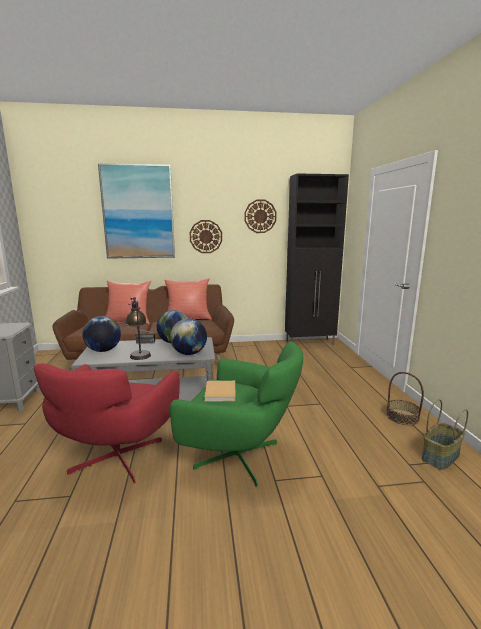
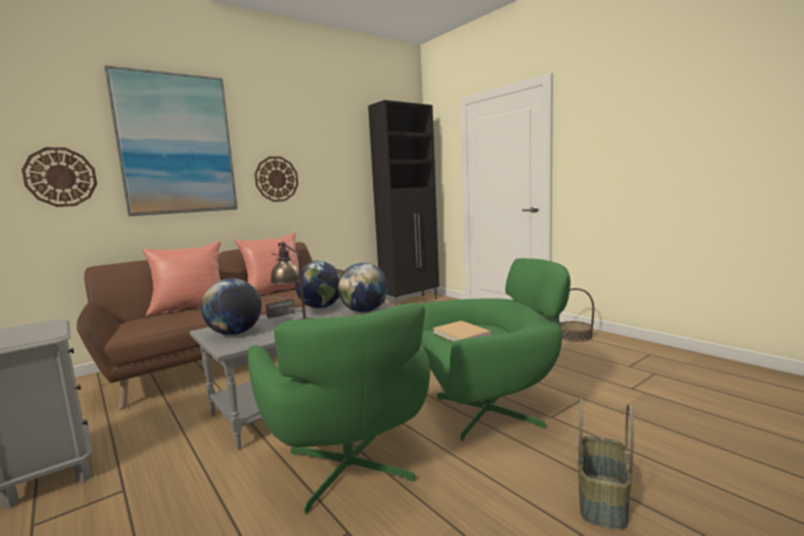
camera: 30 degrees left, 5 degrees down
(115, 459) = (350, 470): red armchair -> green armchair
(260, 216) = (339, 152): wall clock -> wall clock (61, 177)
(441, 457) = (640, 354): basket -> basket (603, 501)

